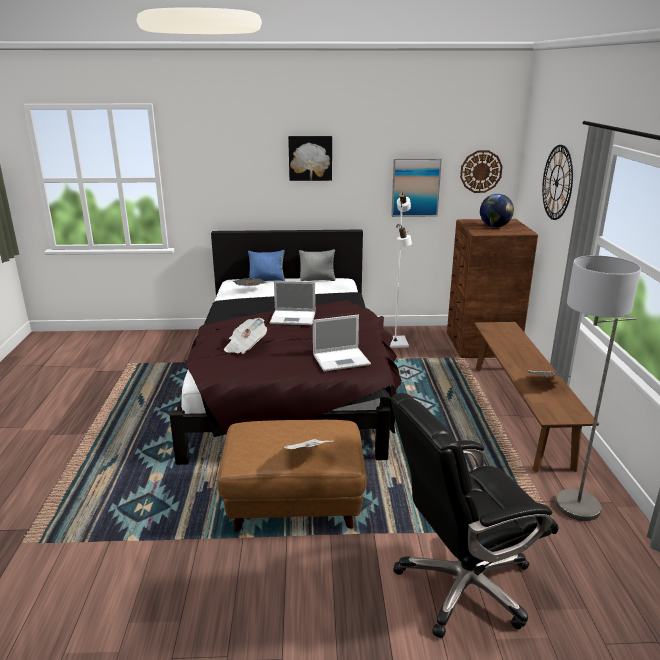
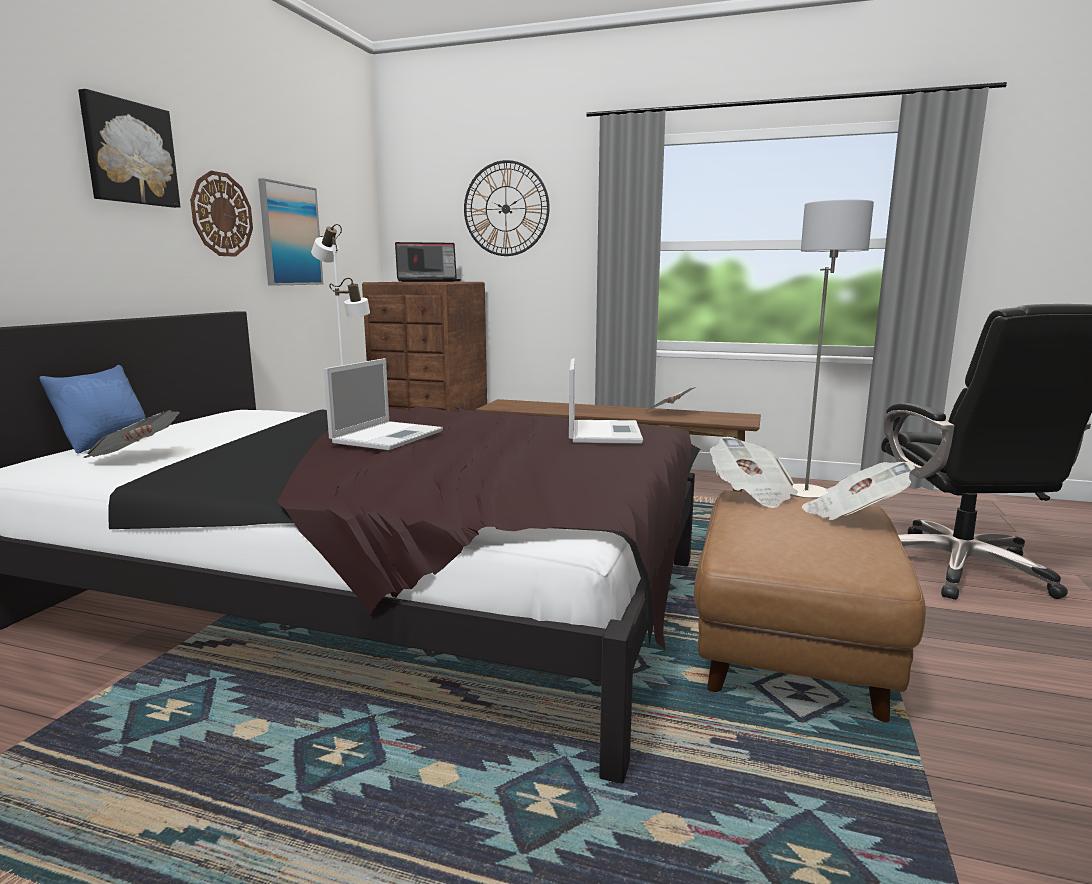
camera: 70 degrees left, 10 degrees down
(245, 347) = (481, 473): newspaper -> newspaper (751, 494)
(317, 279) = (203, 419): grey pillow -> none
(481, 171) = (350, 216): wall clock -> wall clock (221, 214)
(494, 227) = (429, 281): globe -> laptop

